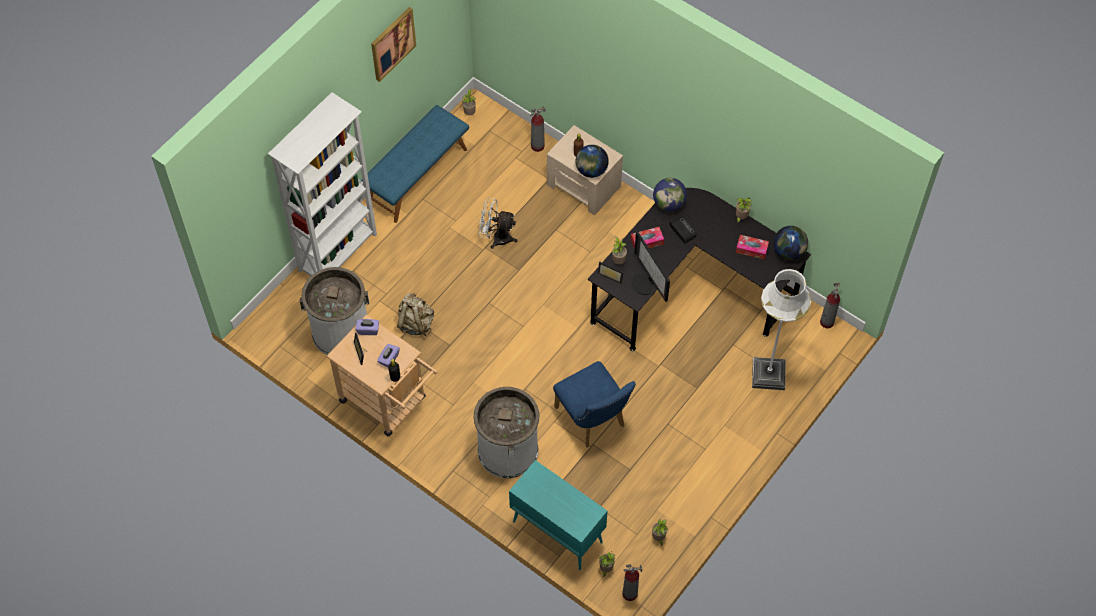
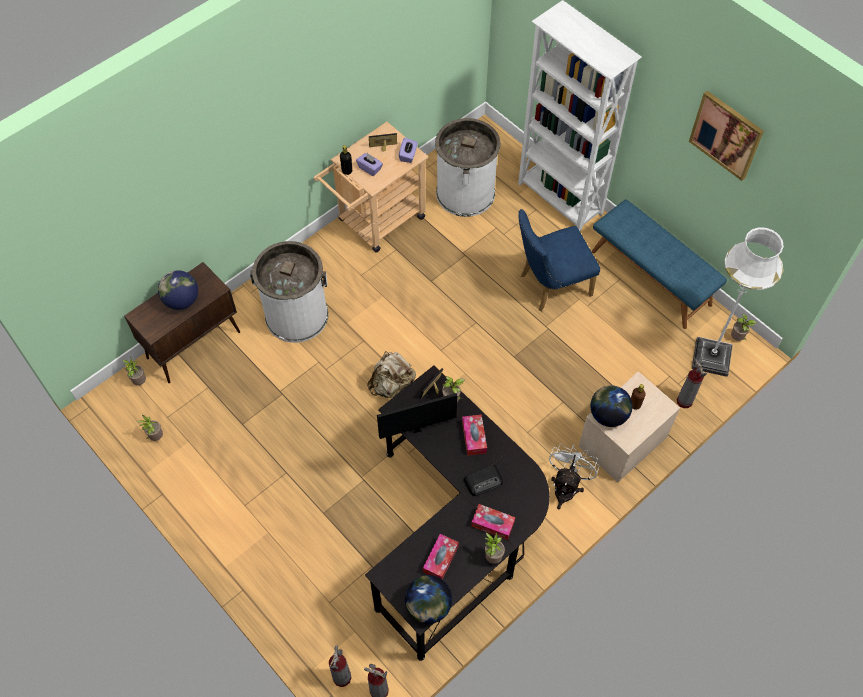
camera: 100 degrees right, 0 degrees up
(416, 323) = (463, 255): beige backpack -> beige backpack (392, 385)
(496, 237) = (559, 341): white fan -> white fan (566, 487)
(556, 531) = (194, 344): turquoise cabinet -> brown cabinet
(593, 421) = (309, 398): blue chair -> blue chair (550, 286)
(629, 593) = (105, 398): fire extinguisher -> fire extinguisher (342, 677)
(668, 203) = (527, 473): globe -> globe (182, 300)
(715, 220) = (492, 524): none -> tissue box
(768, 374) = (321, 598): white floor lamp -> white floor lamp (711, 358)

